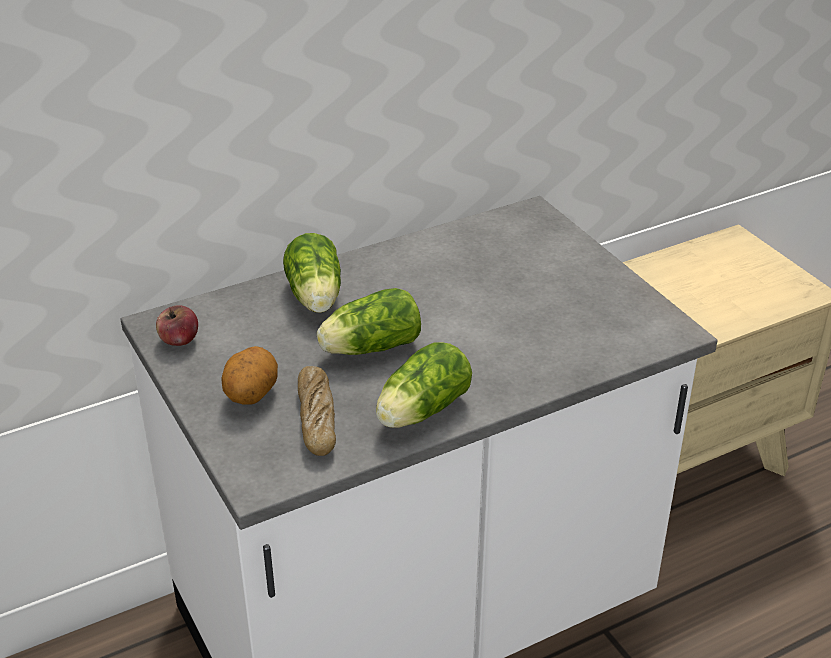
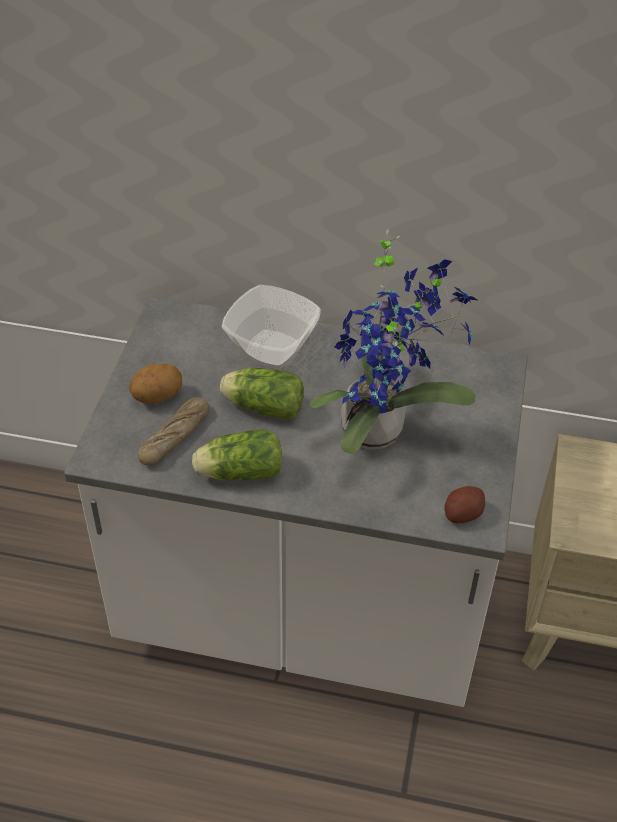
camera: 40 degrees right, 10 degrees up
(179, 340) = (161, 332): apple -> none
(315, 298) = (273, 349): lettuce -> bowl
(500, 308) = (380, 430): none -> potted plant
(650, 331) = (462, 513): none -> potato

